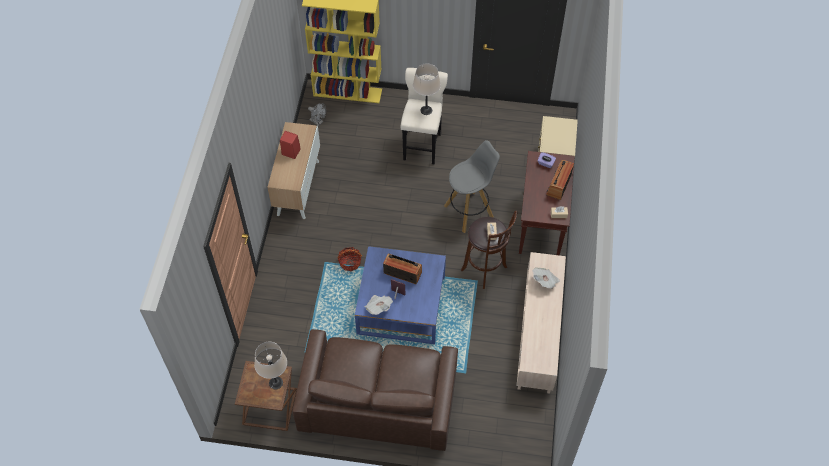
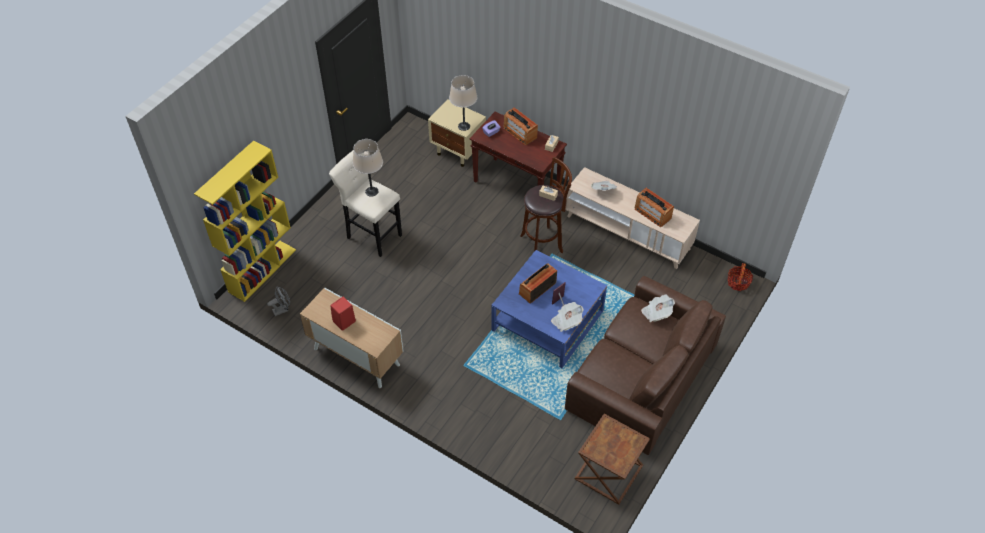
camera: 65 degrees left, 5 degrees down
(275, 383) = (616, 433): beige table lamp -> beige table lamp (464, 126)
(350, 262) = (476, 344): basket -> basket (738, 282)
(427, 376) = (656, 313): none -> newspaper
(469, 211) = (473, 230): grey stool -> none
(540, 332) = (652, 213): none -> radio

